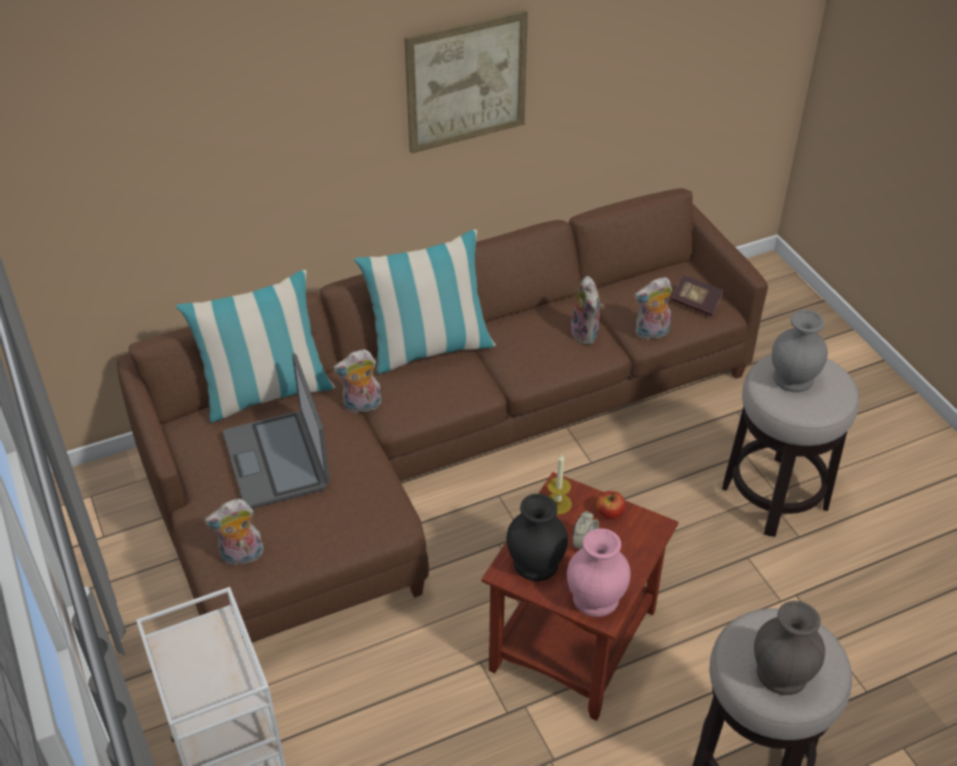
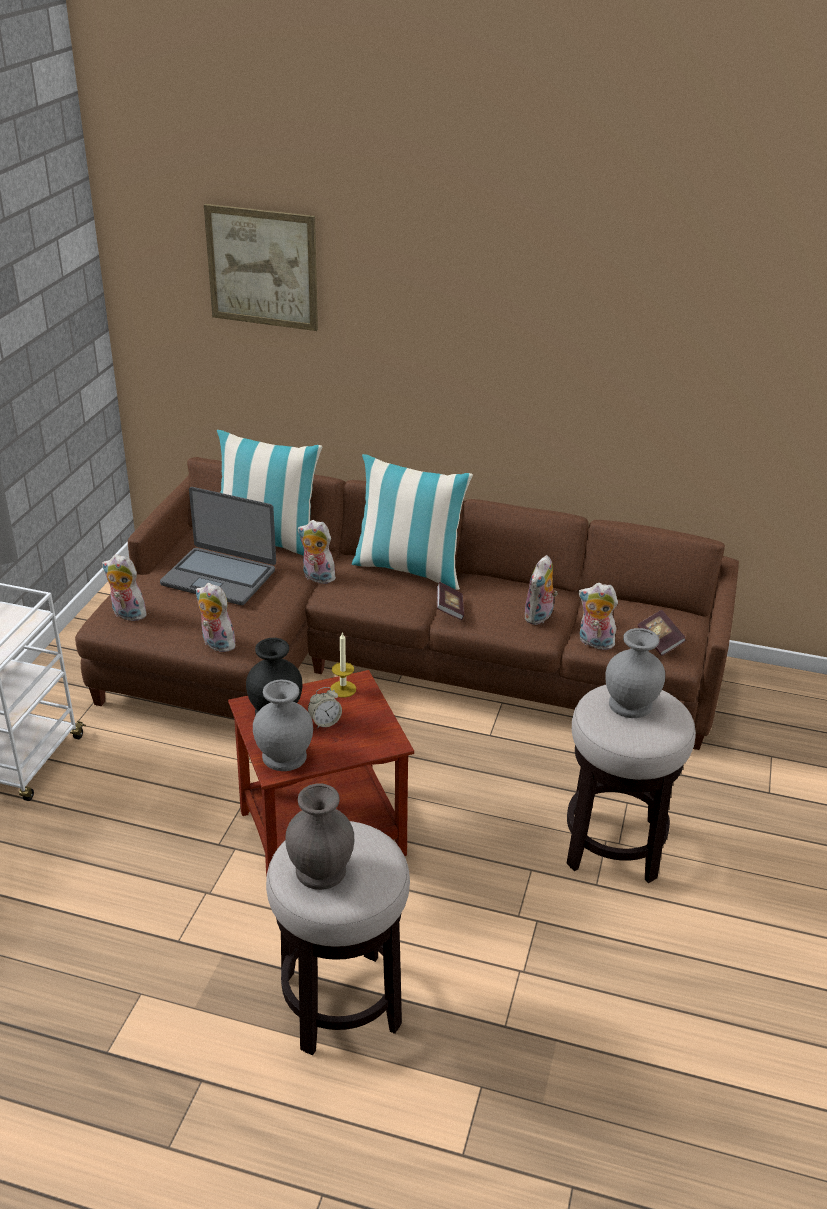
camera: 40 degrees right, 10 degrees down
(277, 460) = (219, 577): laptop -> laptop turned 90 degrees counterclockwise
(363, 531) = (216, 644): none -> plush toy
(466, 82) = (517, 346): picture -> picture (262, 267)
(513, 369) = (449, 609): none -> book
(597, 598) = (285, 757): pink vase -> grey vase
(609, 513) = (371, 715): apple -> none

